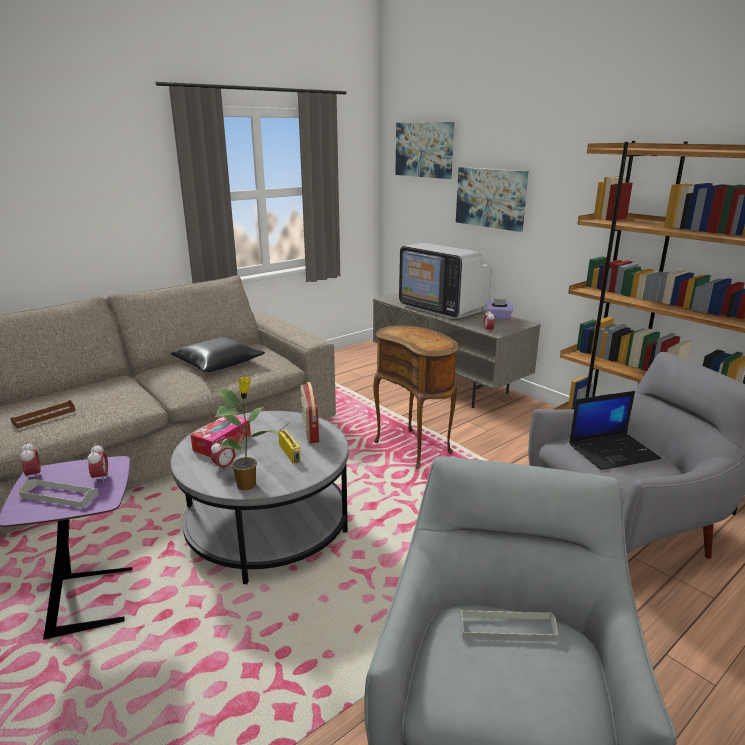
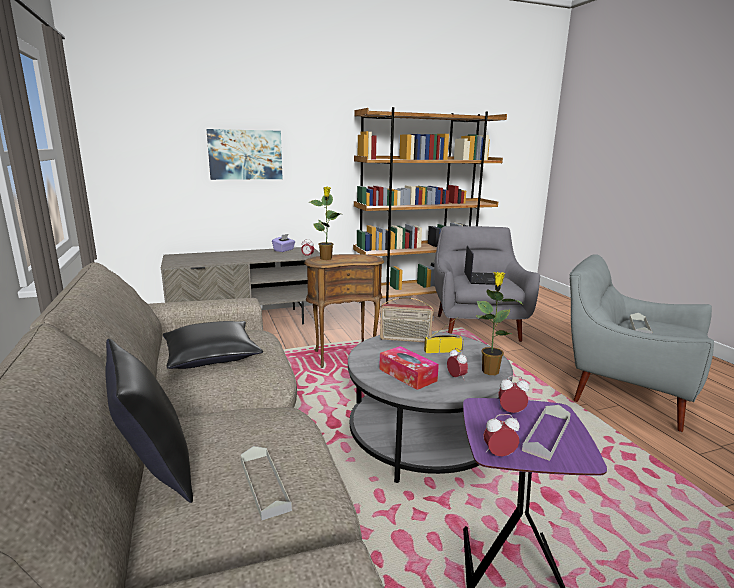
camera: 70 degrees left, 5 degrees down
(44, 416) = (264, 484): brown tray -> grey tray
(69, 388) = (154, 469): none -> black pillow
(407, 331) = (326, 259): none -> potted plant
(424, 150) = (151, 112): picture -> none
(442, 308) = (235, 256): television -> none

